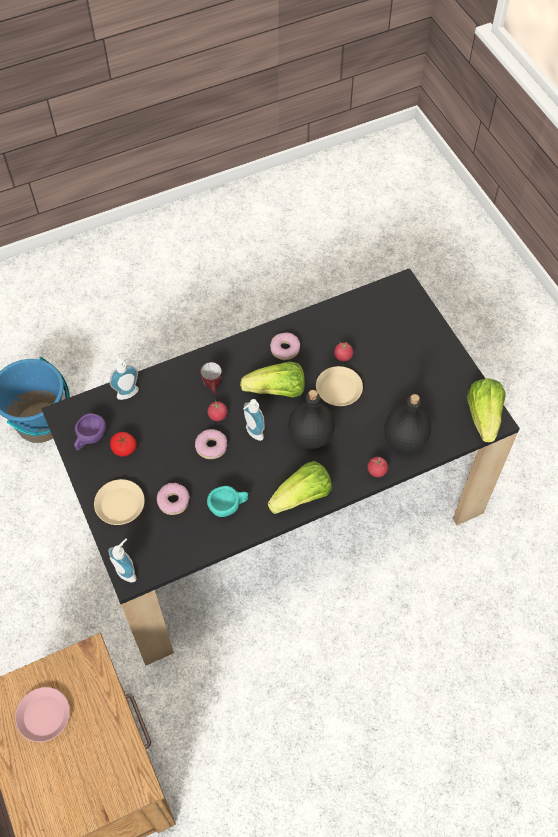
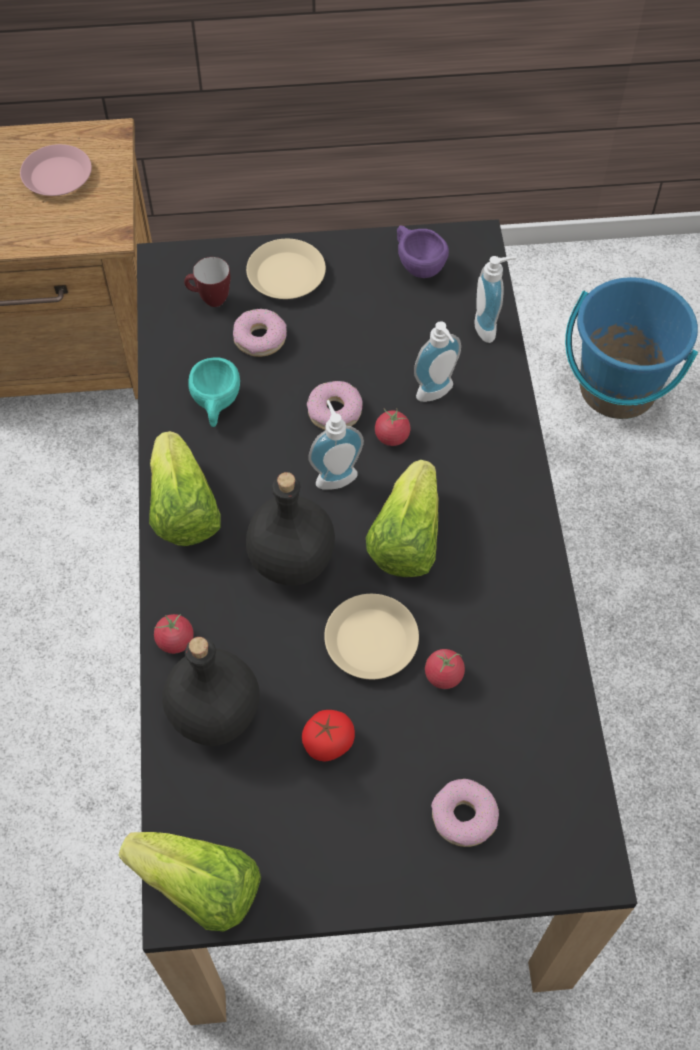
camera: 110 degrees right, 0 degrees up
(124, 448) = (381, 300): tomato -> tomato (328, 742)
(128, 571) = (175, 261): soap dispenser -> soap dispenser (437, 394)
(213, 387) = (451, 445): mug -> mug (209, 300)
(285, 349) = (496, 580): donut -> donut (464, 816)

